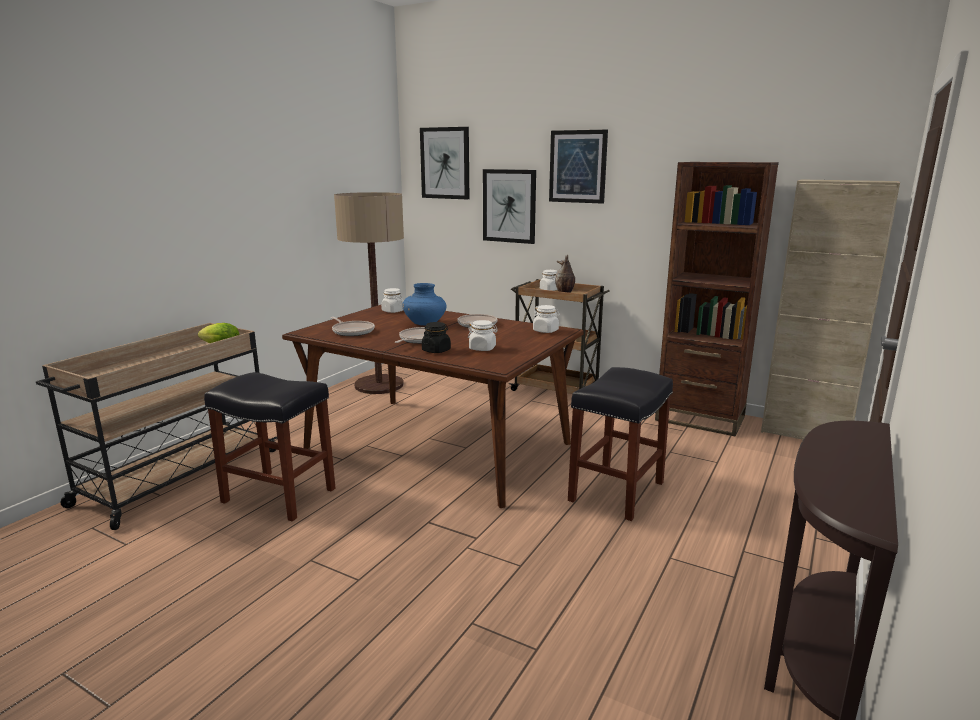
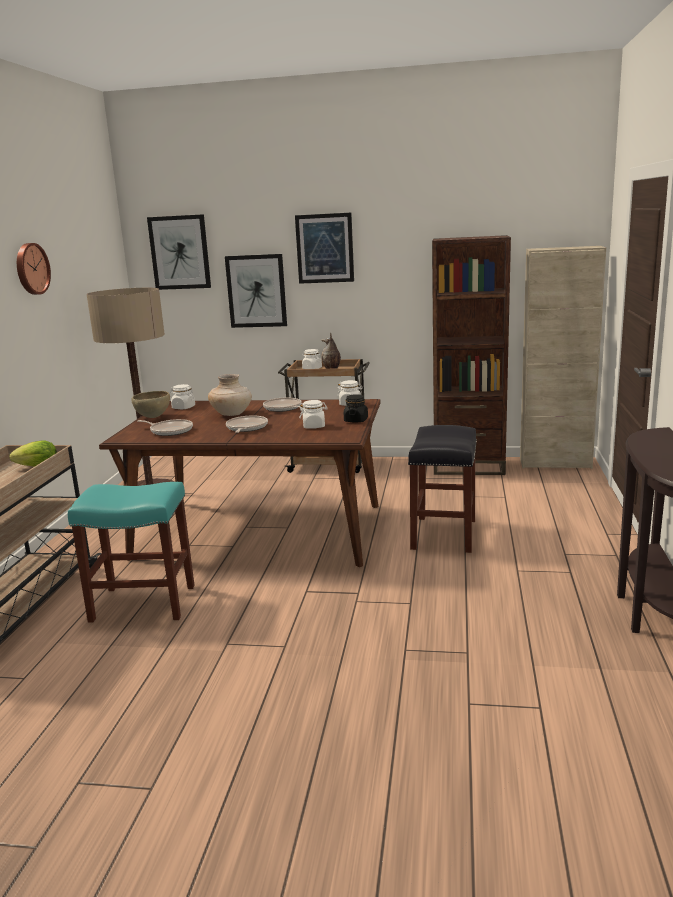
camera: 20 degrees left, 0 degrees up
(274, 165) = (31, 269): none -> wall clock
(277, 495) = (141, 604): black stool -> turquoise stool
(357, 316) = (153, 417): none -> brown bowl
(425, 323) = (232, 414): blue vase -> beige vase
(436, 350) = (275, 434): black jar -> black jar (356, 420)

